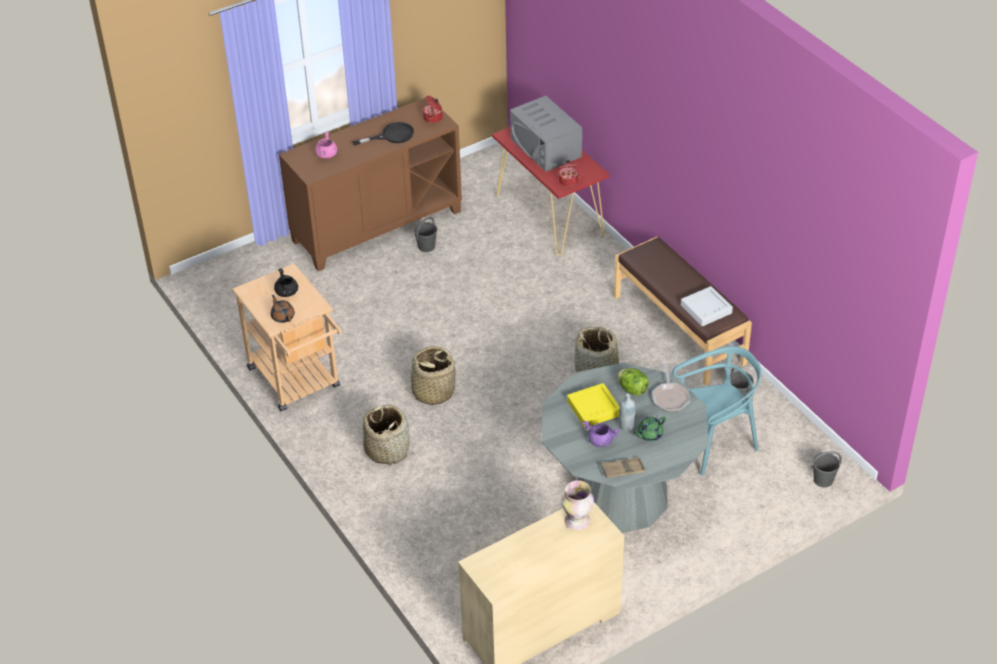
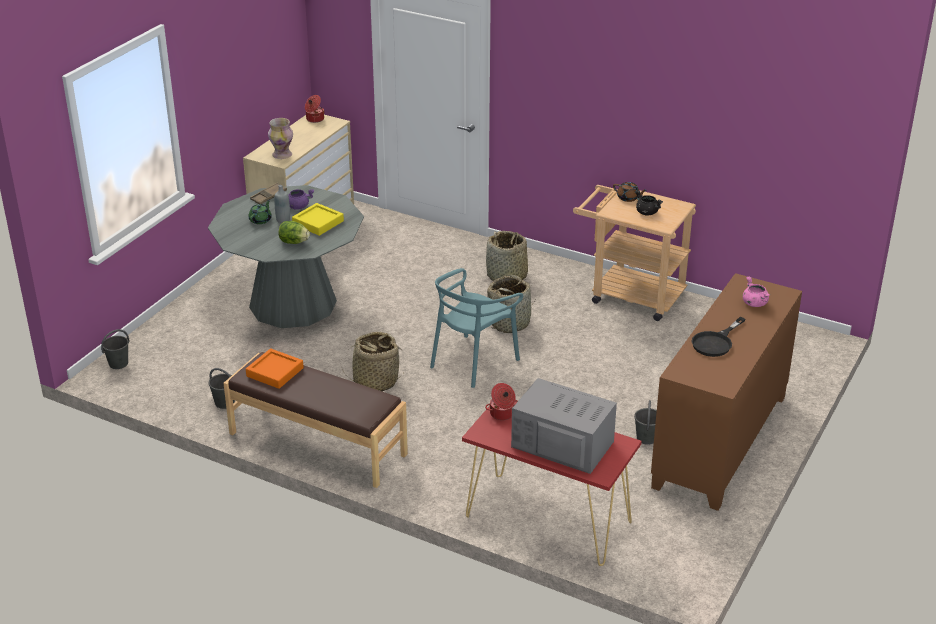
camera: 150 degrees right, 10 degrees down
(433, 118) = (695, 375): cooking pot -> cooking pot (314, 119)
(670, 397) = (257, 246): frying pan -> none
(706, 309) = (275, 372): grey tray -> orange tray
(713, 442) = (232, 361): turquoise chair -> turquoise chair (473, 362)

